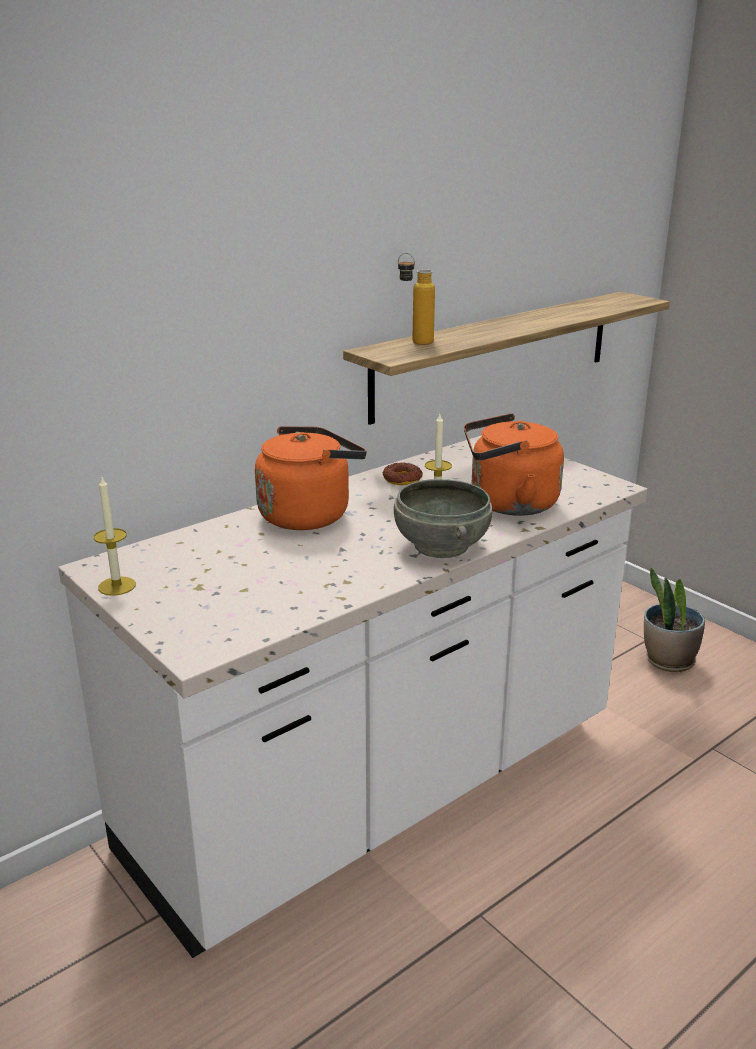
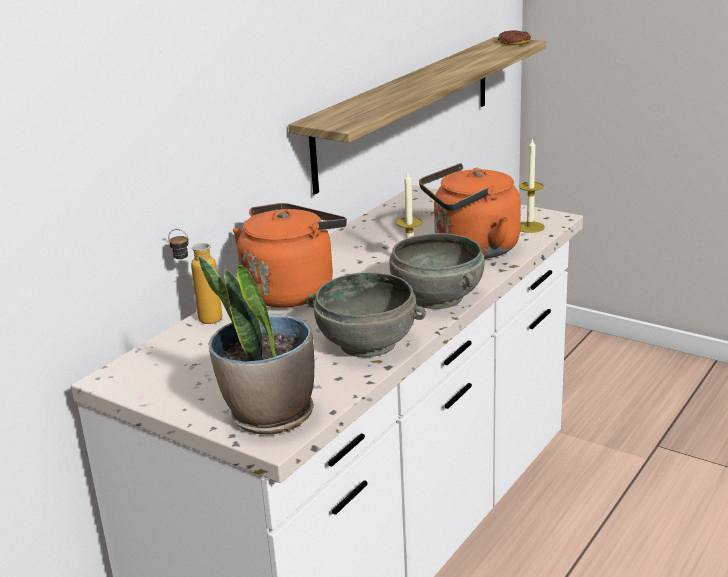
camera: 15 degrees left, 0 degrees up
(117, 586) = (148, 392): candle -> candle (530, 227)
(344, 578) = (368, 343): none -> grey bowl
(402, 479) = (358, 243): donut -> donut (514, 42)
(414, 341) = (349, 107): bottle -> bottle (201, 319)
(668, 661) = (587, 377): potted plant -> potted plant (269, 416)

